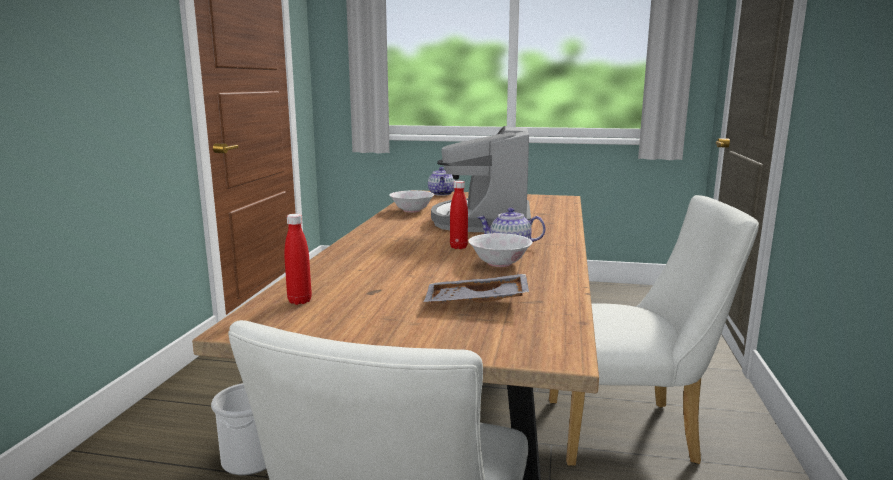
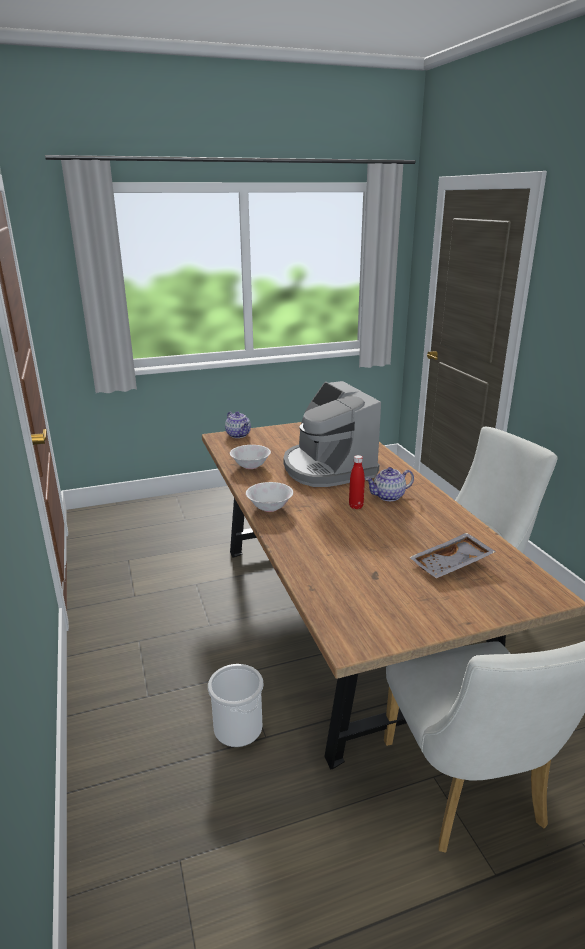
camera: 30 degrees left, 10 degrees up
(299, 301) = (343, 603): red bottle -> none
(499, 263) = (408, 518): white bowl -> white bowl (269, 507)

